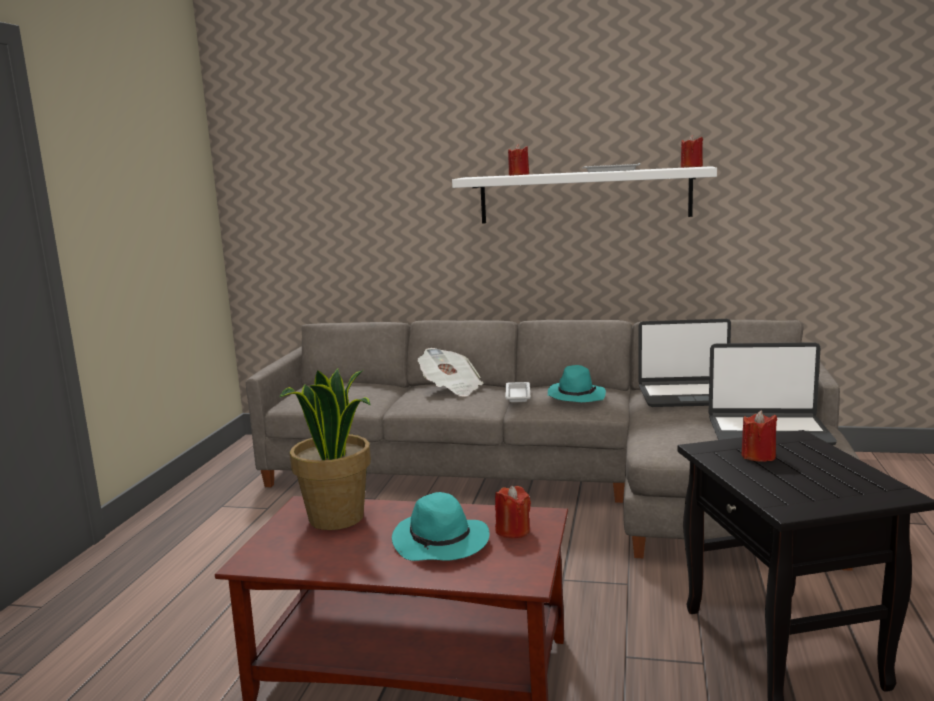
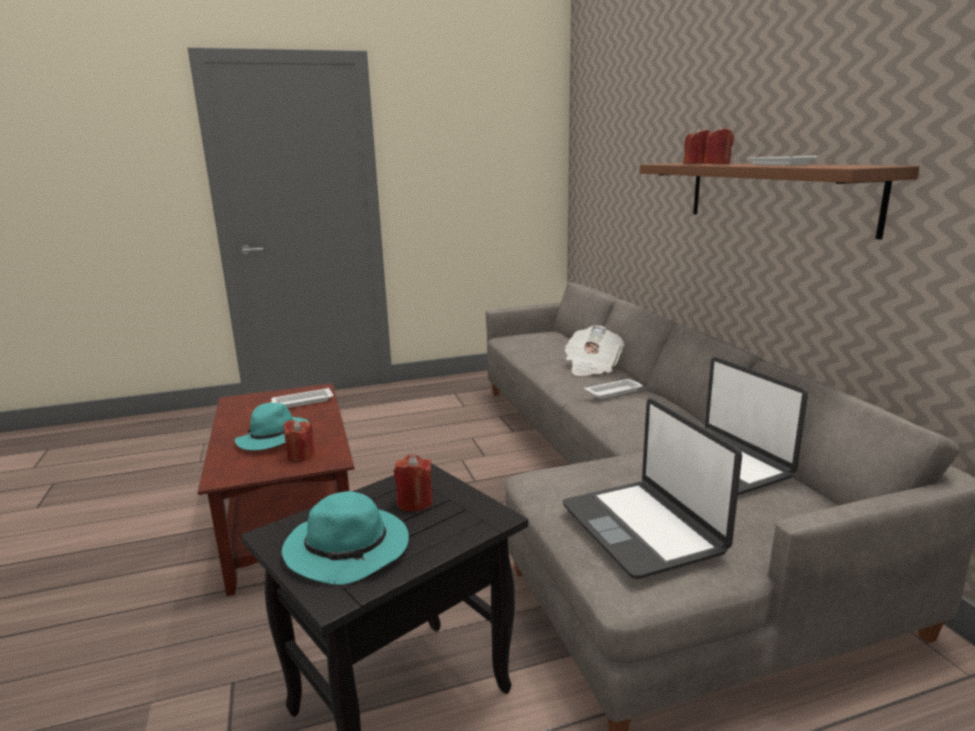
camera: 60 degrees right, 5 degrees up
(337, 518) = (301, 402): potted plant -> white tray
(575, 397) = (635, 413): turquoise hat -> turquoise hat (349, 550)
(584, 196) = (774, 194): white shelf -> brown shelf
(691, 167) = (860, 166): red candle -> red candle (717, 164)

